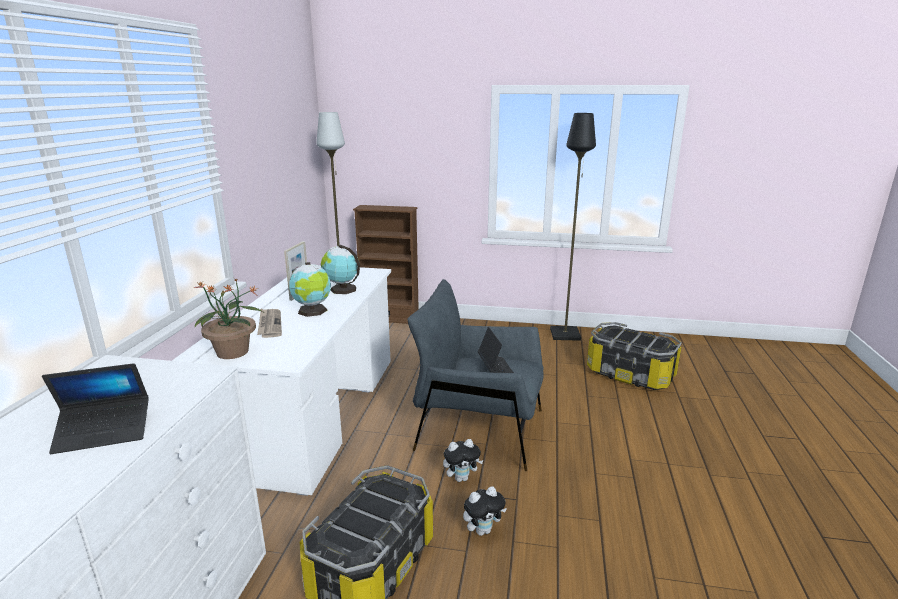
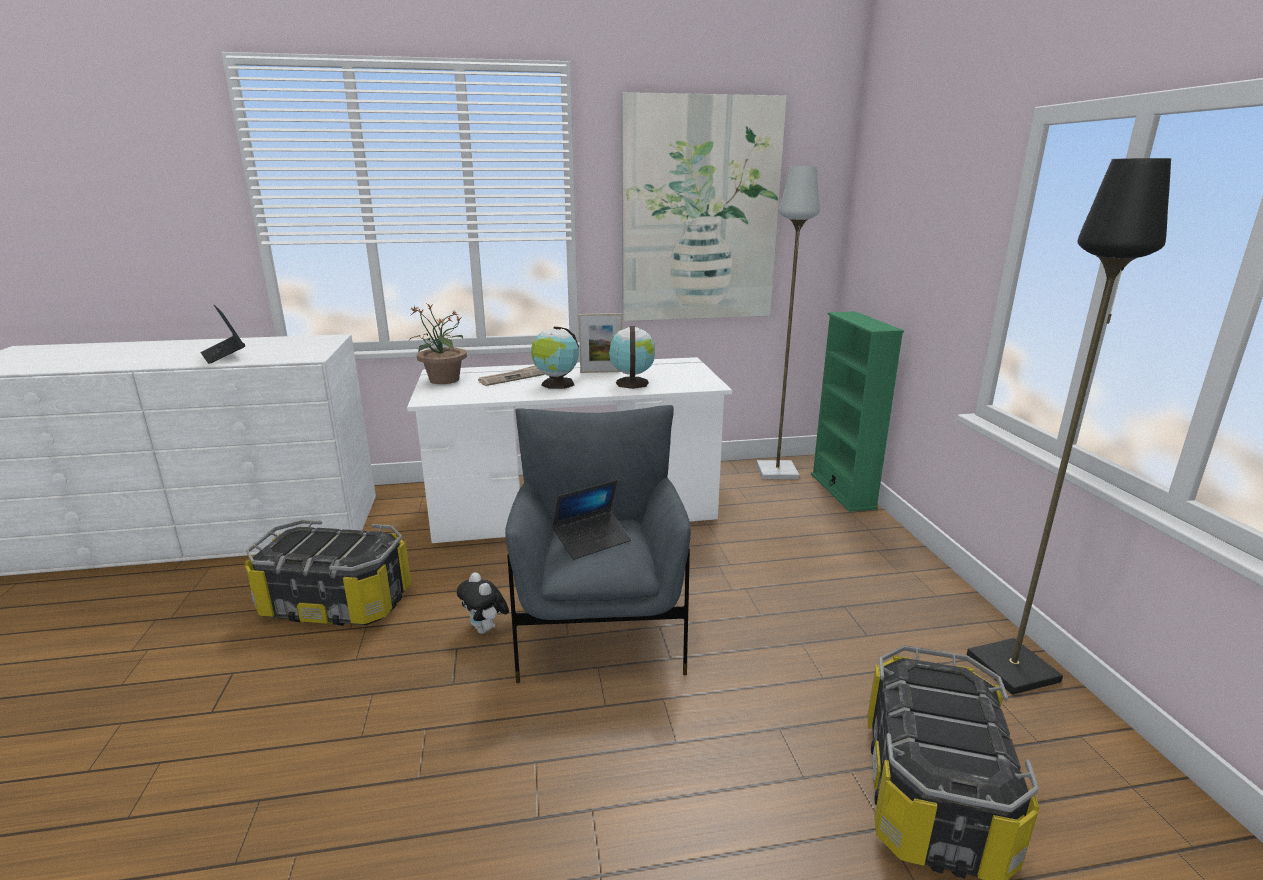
camera: 70 degrees right, 0 degrees up
(272, 152) = (700, 212): none -> picture
(390, 318) = (842, 491): brown bookcase -> green bookcase
(483, 530) = (390, 665): plush toy -> none

